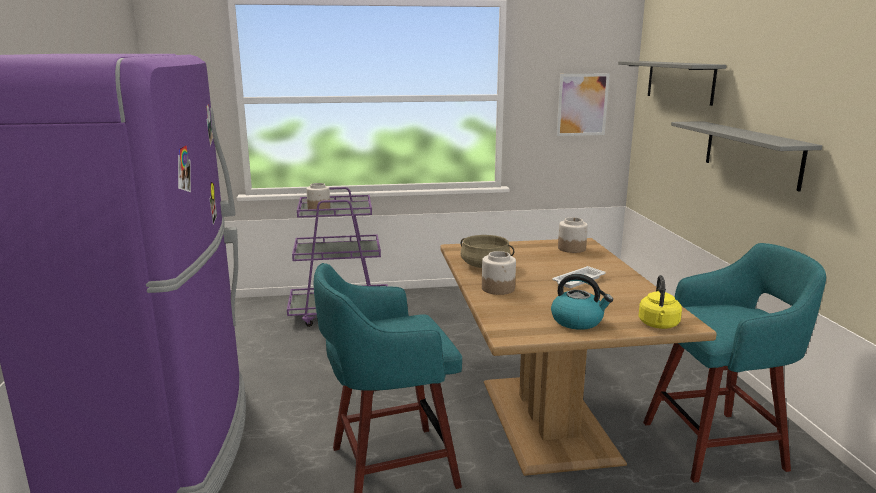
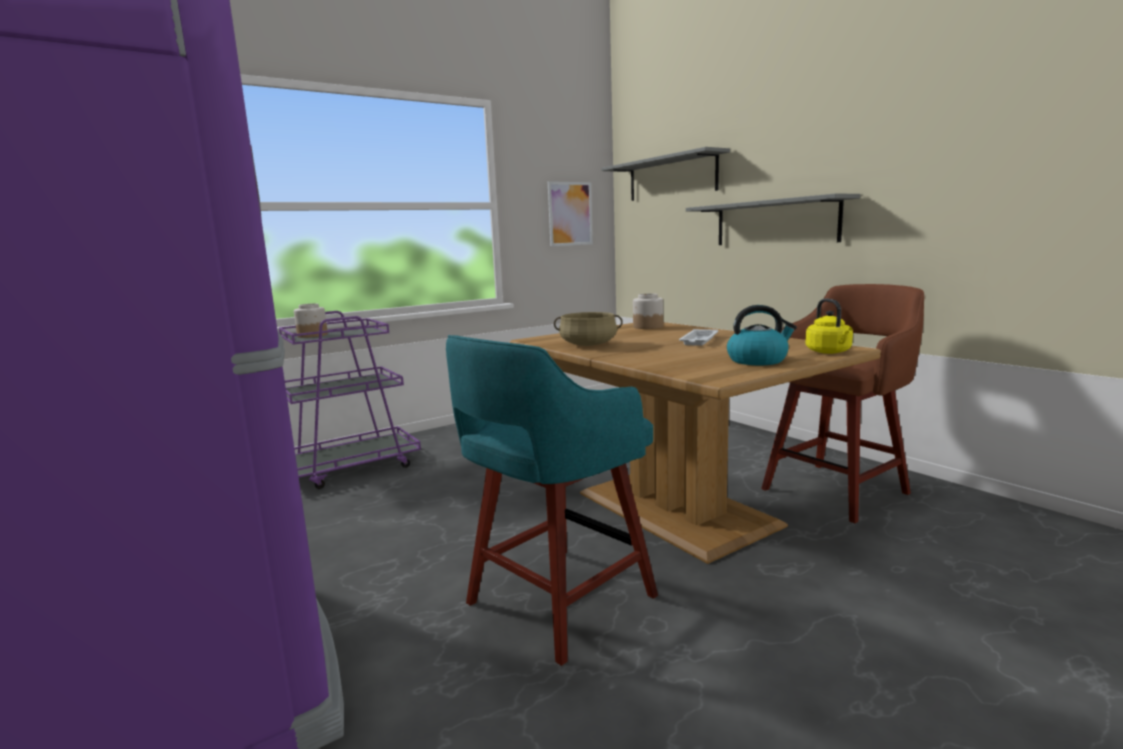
camera: 25 degrees left, 5 degrees down
(498, 288) = (635, 355): jar -> none
(717, 445) = (837, 490): turquoise stool -> brown stool

